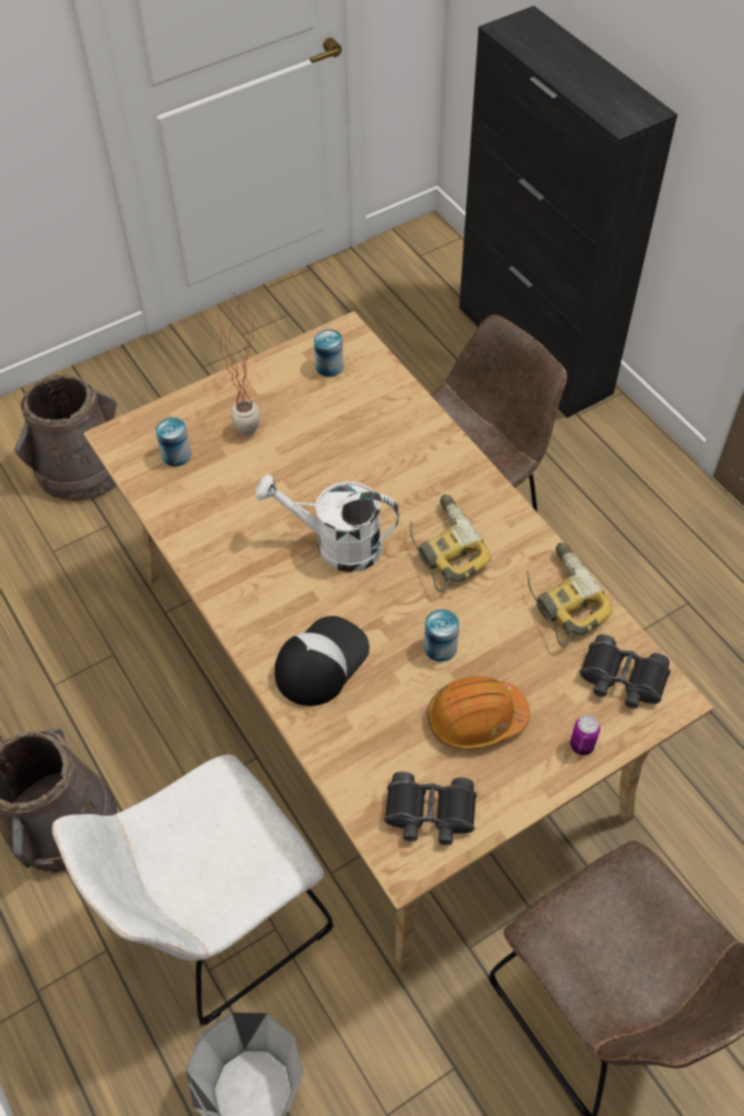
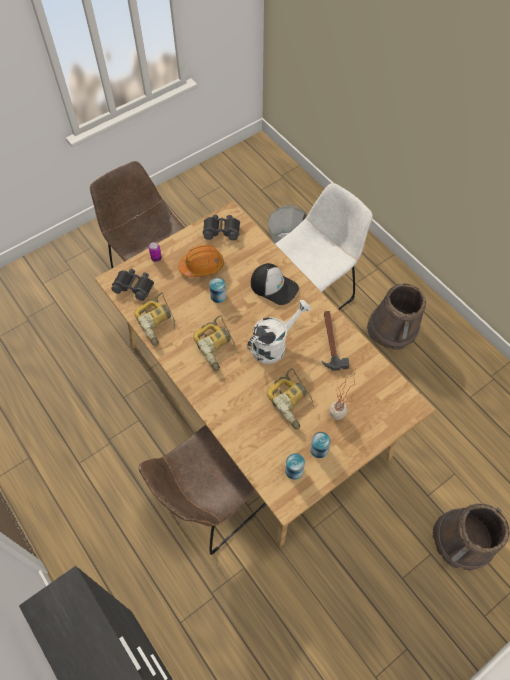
camera: 175 degrees right, 5 degrees up
(176, 455) = (374, 396): can -> can (319, 449)
(228, 545) = (330, 341): none -> hammer
(317, 453) = (292, 402): none -> power drill
(320, 661) = (274, 286): cap -> cap turned 90 degrees counterclockwise
(336, 545) = (274, 345): white watering can -> white watering can turned 45 degrees counterclockwise

